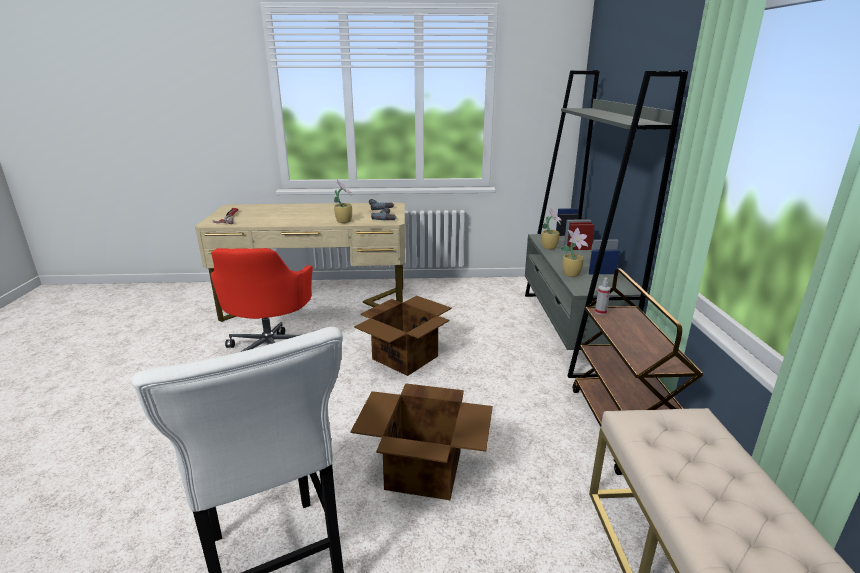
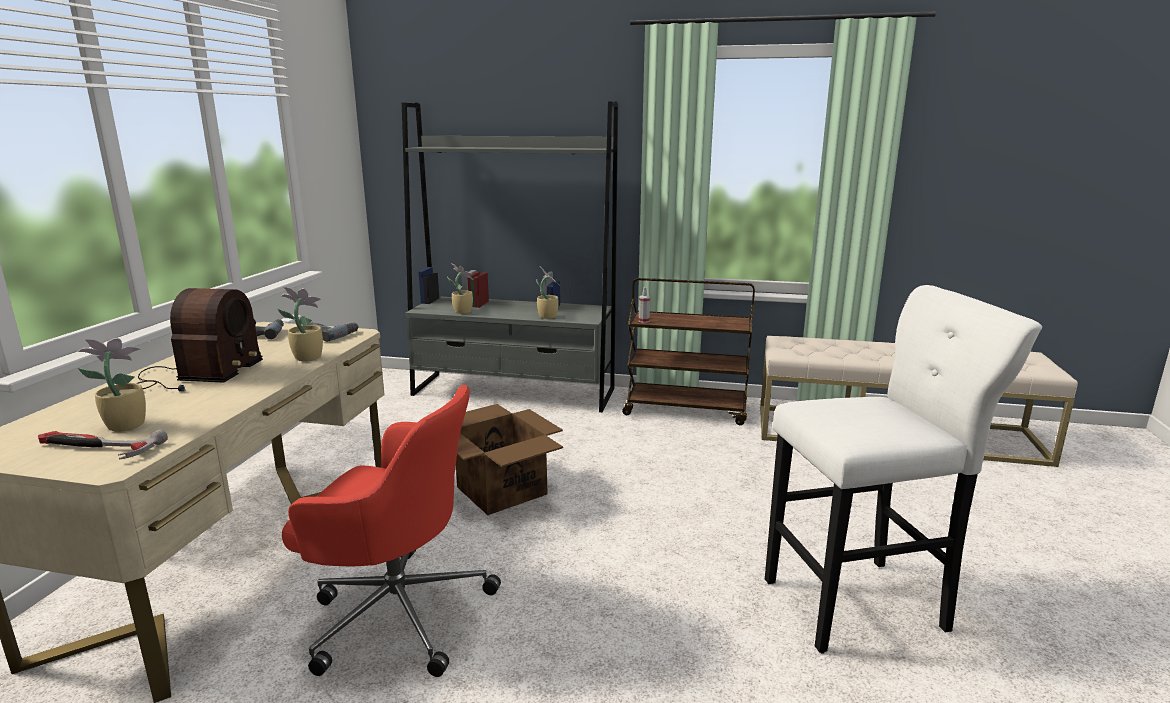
camera: 75 degrees left, 5 degrees down
(251, 216) = (124, 425): none -> potted plant
(312, 211) = (198, 375): none -> radio
(425, 470) = (724, 505): cardboard box -> none

